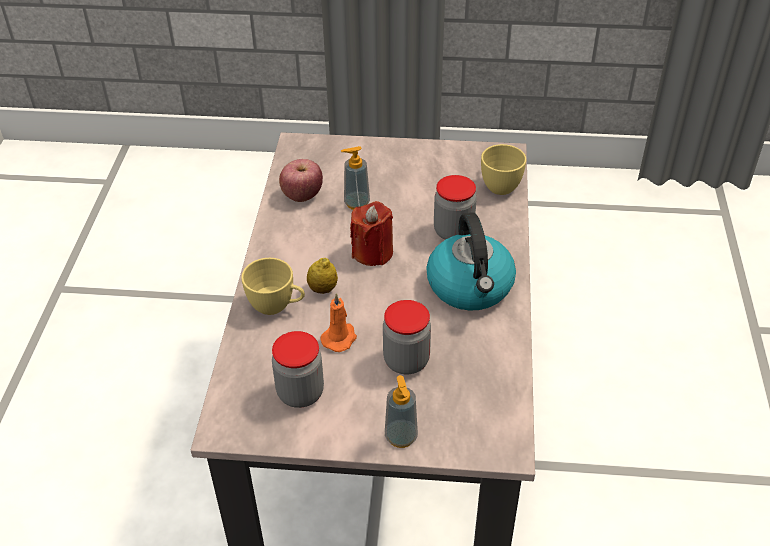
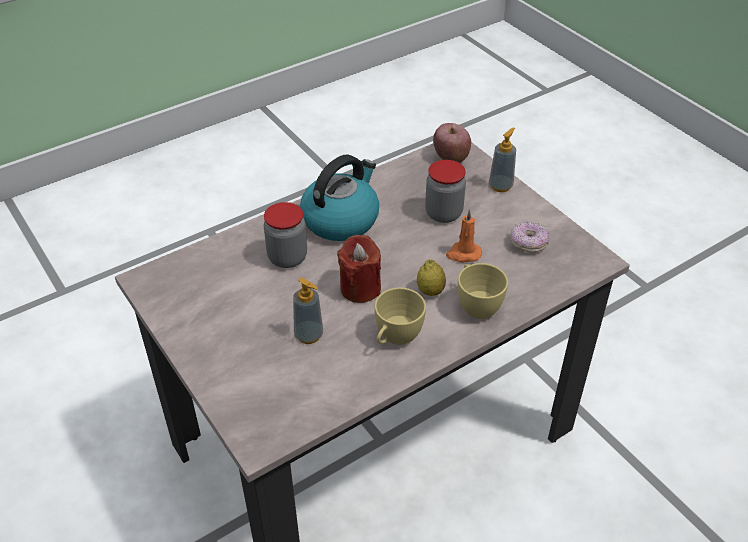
camera: 130 degrees left, 0 degrees up
(300, 393) = (528, 243): jar -> donut
(302, 195) = (335, 380): apple -> apple (451, 157)
(499, 184) = (196, 263): yellow cup -> yellow cup (395, 338)

